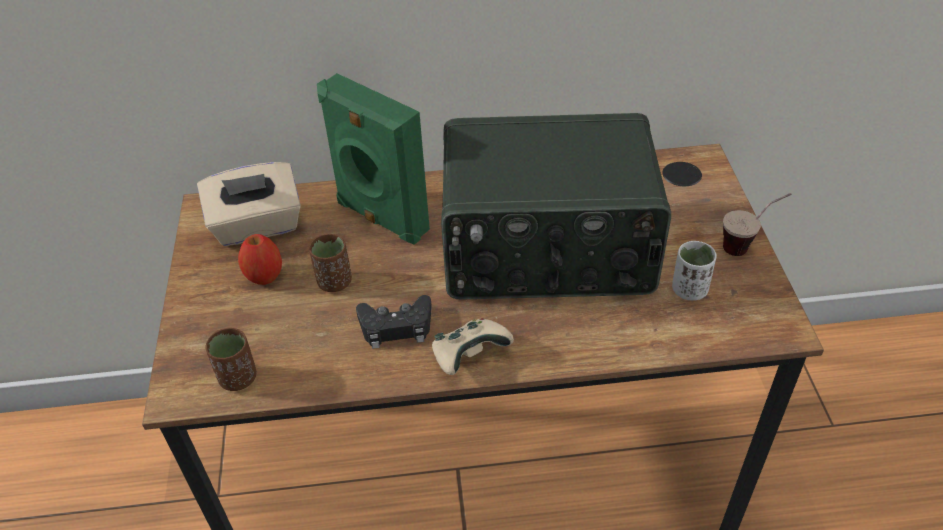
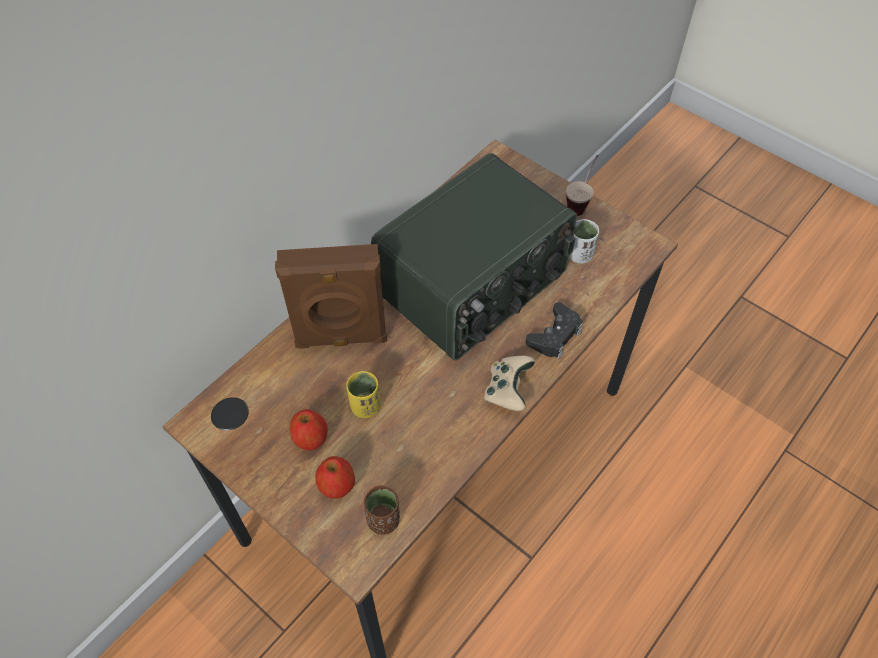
camera: 45 degrees left, 10 degrees up
(239, 325) = (337, 486): none -> apple
(257, 226) = (258, 408): beige tissue box -> none
(334, 282) = (365, 406): brown cup -> yellow cup
(380, 218) = (341, 338): green speaker -> brown speaker
(396, 327) = (442, 405): black game controller -> black game controller (555, 335)

